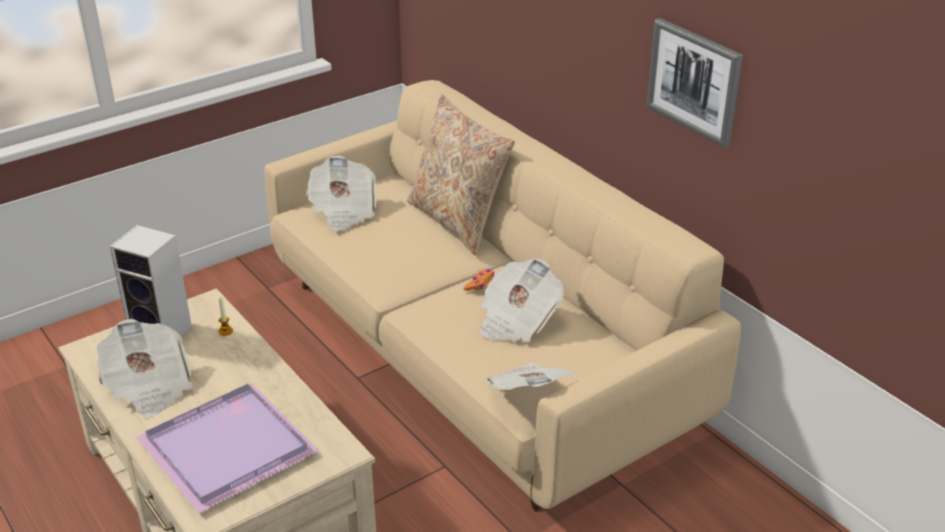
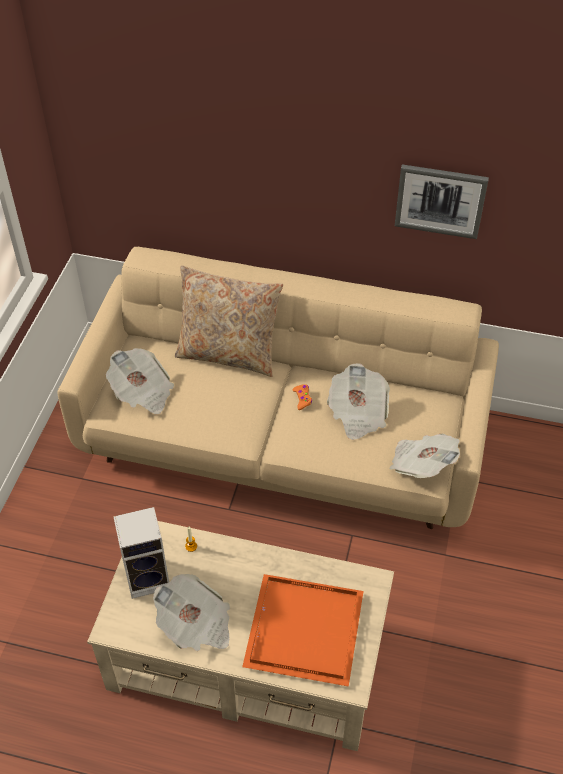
camera: 40 degrees left, 15 degrees up
(228, 446) = (302, 628): purple tray -> orange tray

